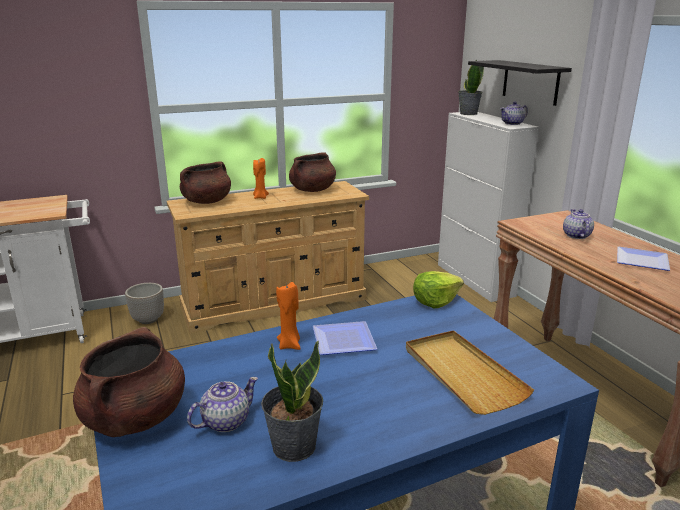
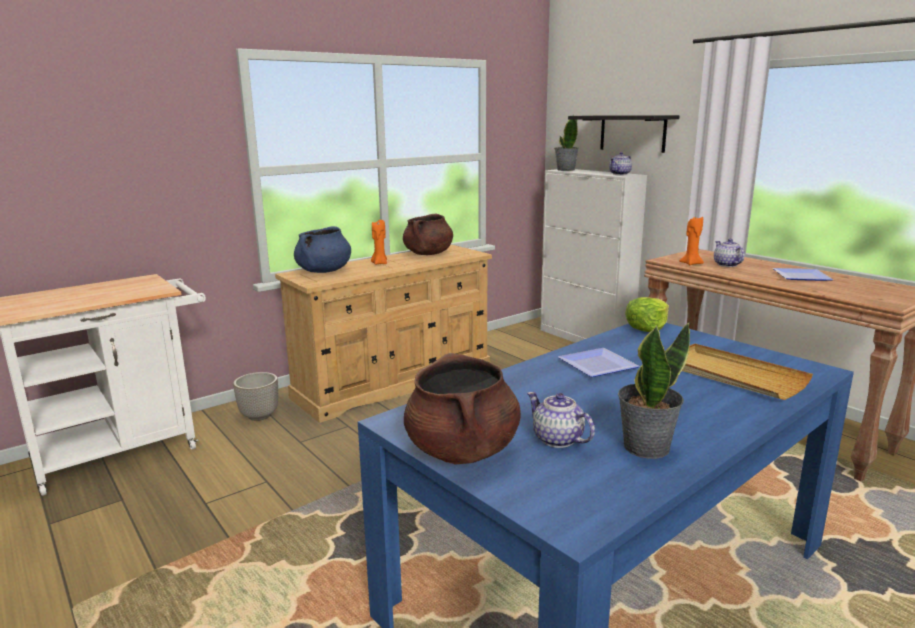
camera: 15 degrees left, 5 degrees down
(206, 201) = (324, 271): brown cooking pot -> blue cooking pot
(225, 422) = (558, 439): teapot -> teapot turned 75 degrees counterclockwise
(290, 345) = (549, 375): orange candle -> orange candle (691, 263)

